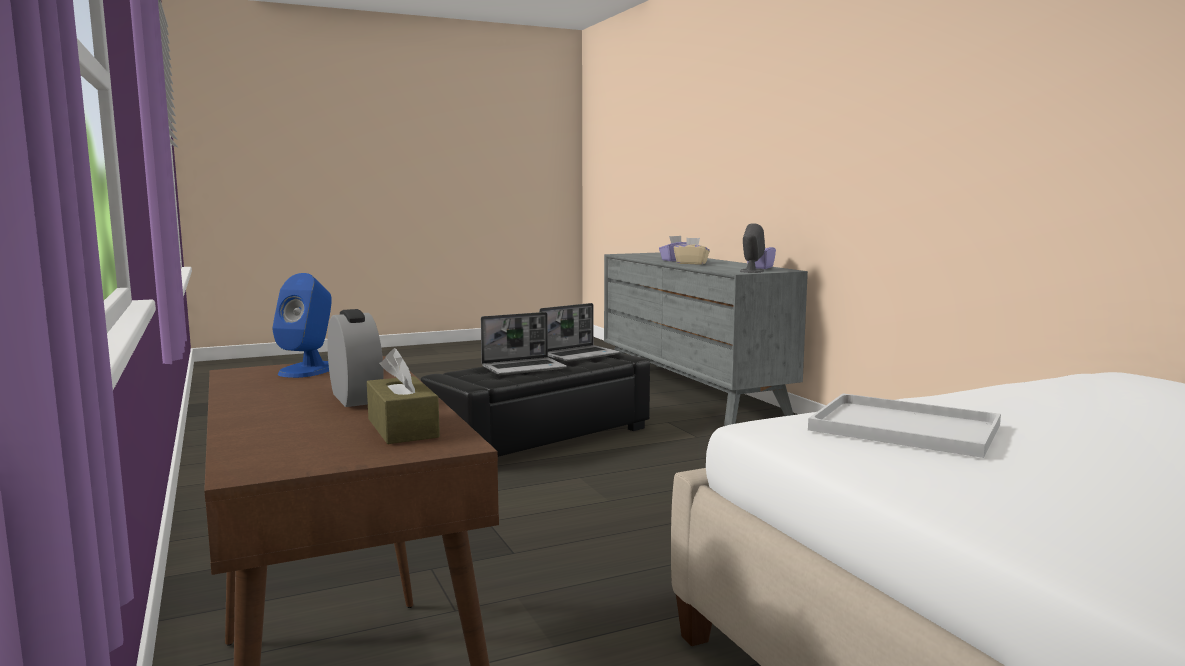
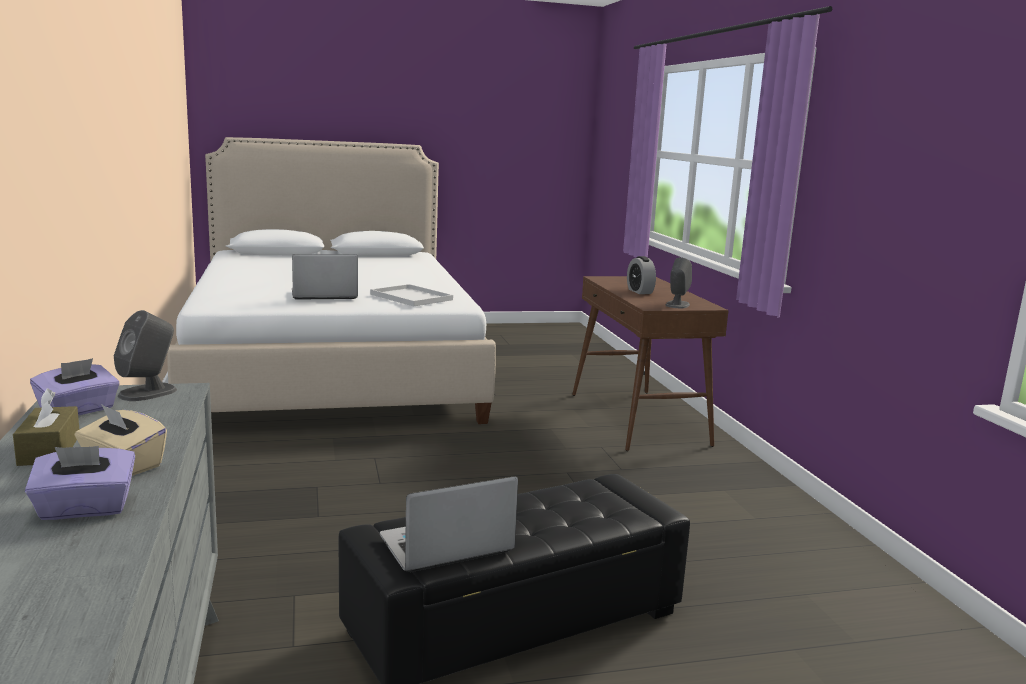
camera: 170 degrees left, 5 degrees up
(308, 370) = (677, 305): blue speaker -> grey speaker
(402, 428) = (614, 282): brown tissue box -> brown tissue box (49, 450)
(524, 368) = (546, 512): laptop -> laptop (323, 295)

